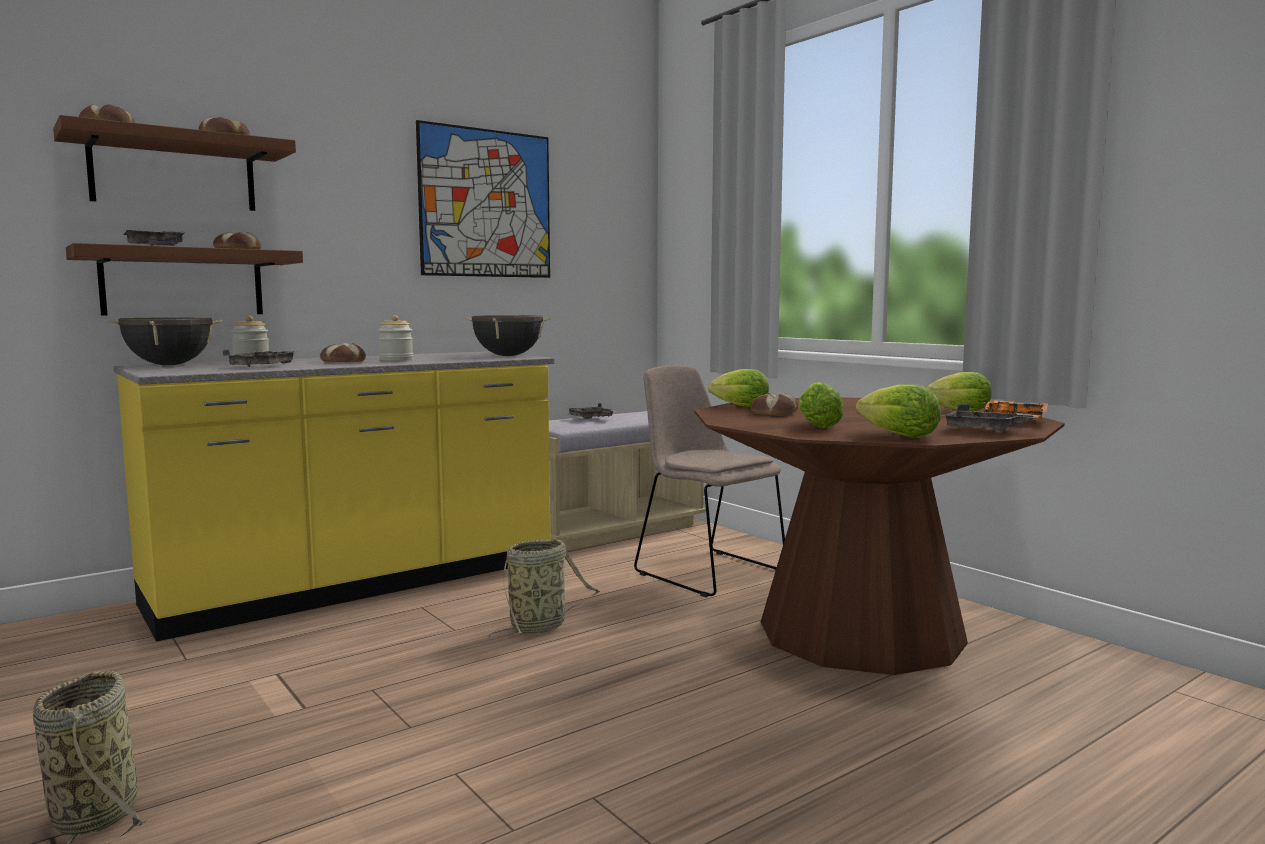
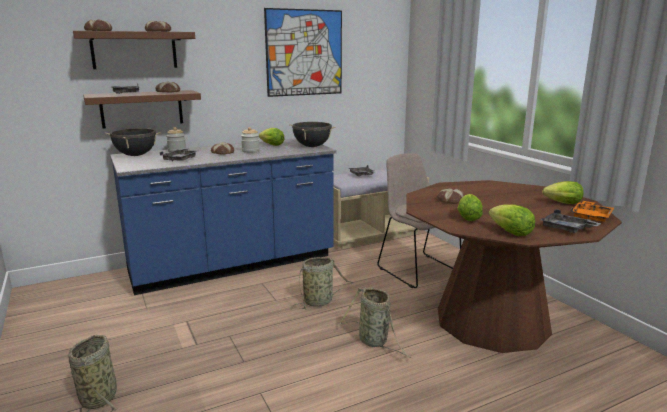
camera: 10 degrees right, 10 degrees up
(358, 585) = (233, 265): yellow counter -> blue counter
(661, 676) = (375, 341): none -> basket
(737, 406) = (432, 190): lettuce -> lettuce (270, 145)

